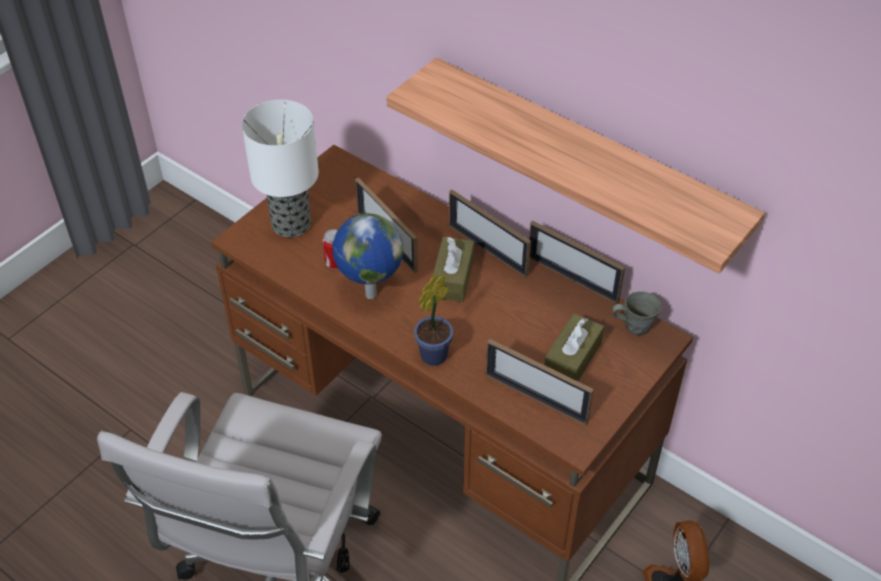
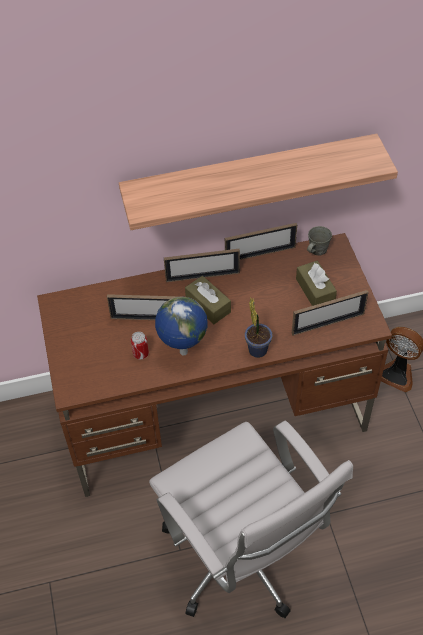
camera: 50 degrees left, 5 degrees up
(290, 223) = (83, 357): table lamp -> none

